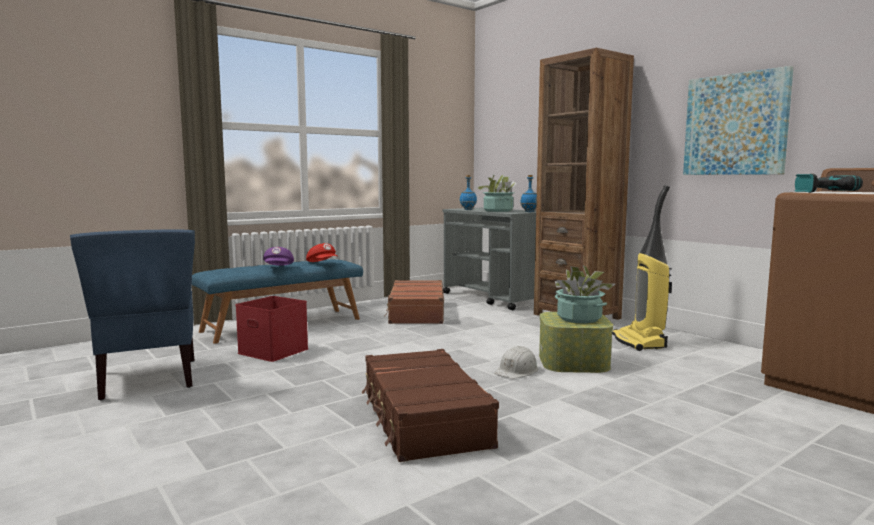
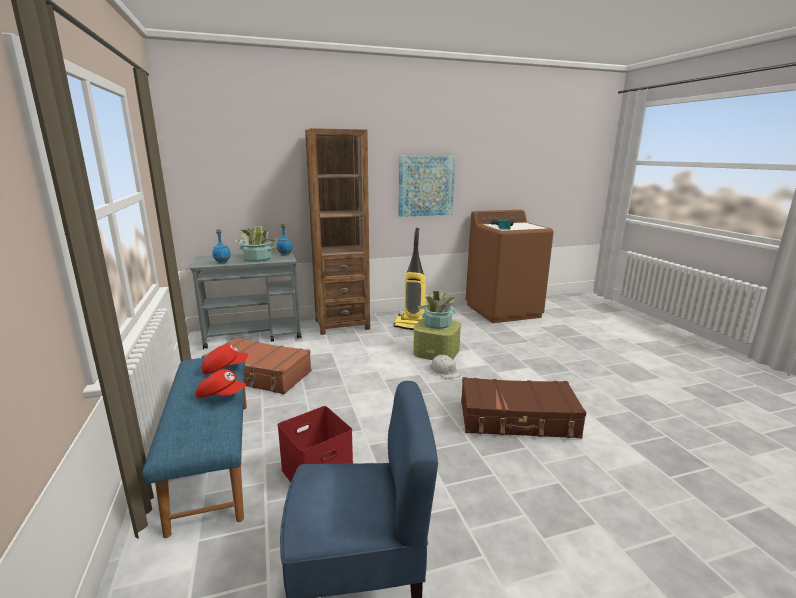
camera: 70 degrees left, 10 degrees up
(279, 268) = (221, 395): purple cap -> red cap

